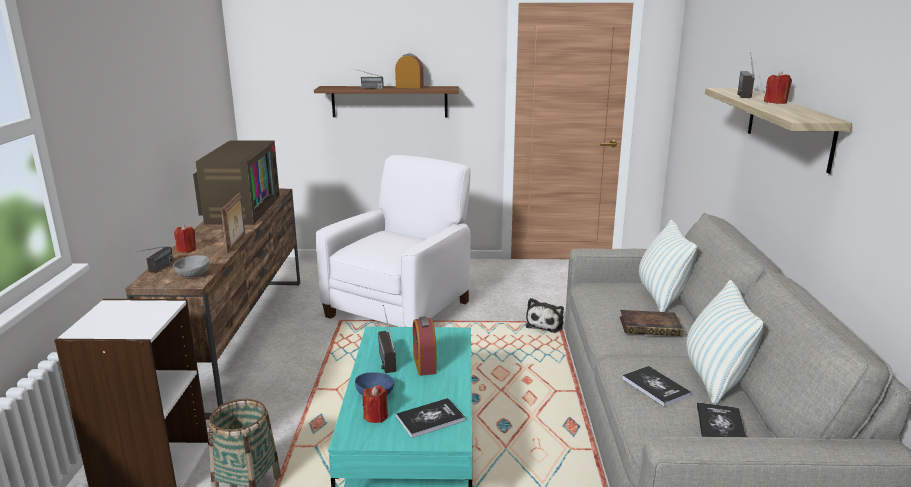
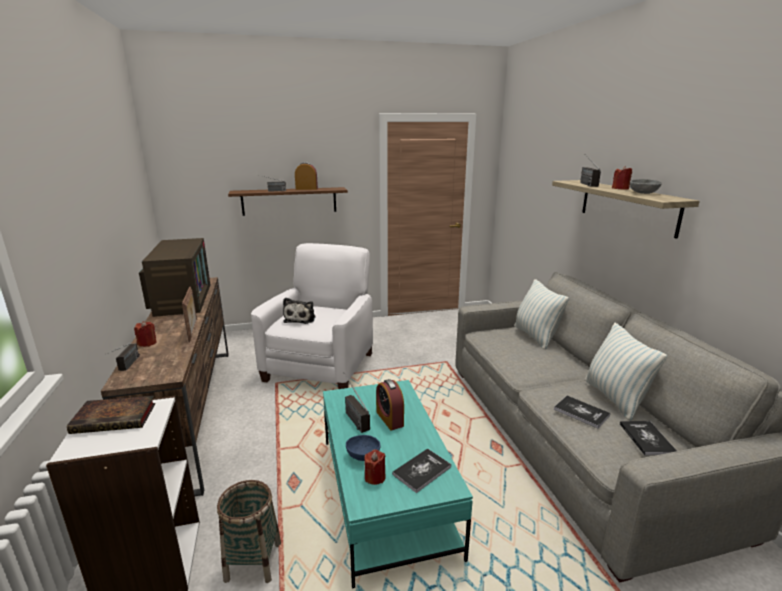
camera: 15 degrees left, 0 degrees up
(193, 275) = (166, 368): grey bowl -> grey bowl (644, 193)
(546, 324) = (437, 365): plush toy -> plush toy (301, 318)
(651, 326) = (545, 362): book -> book (117, 418)

